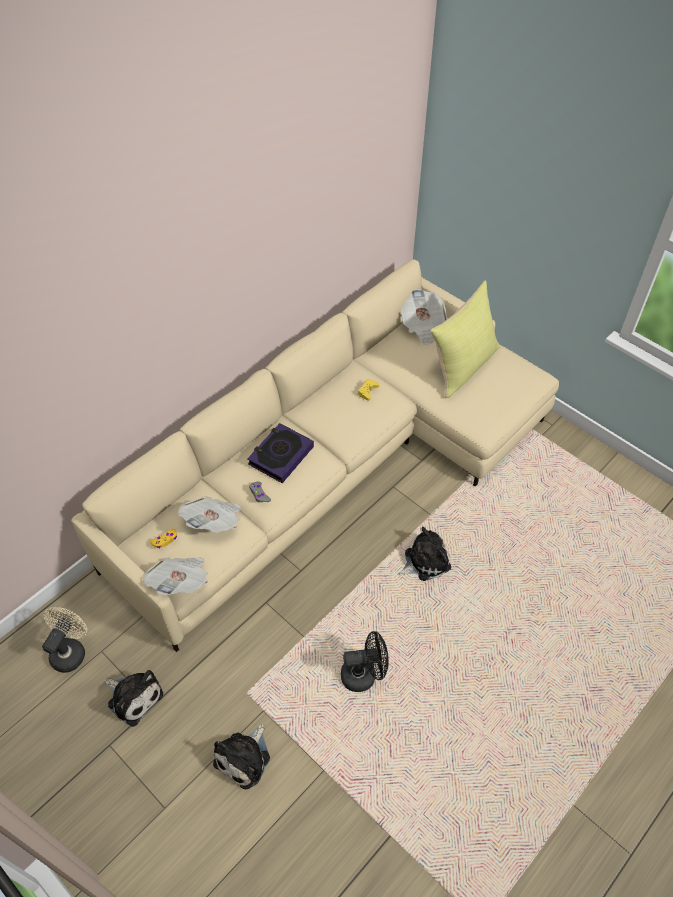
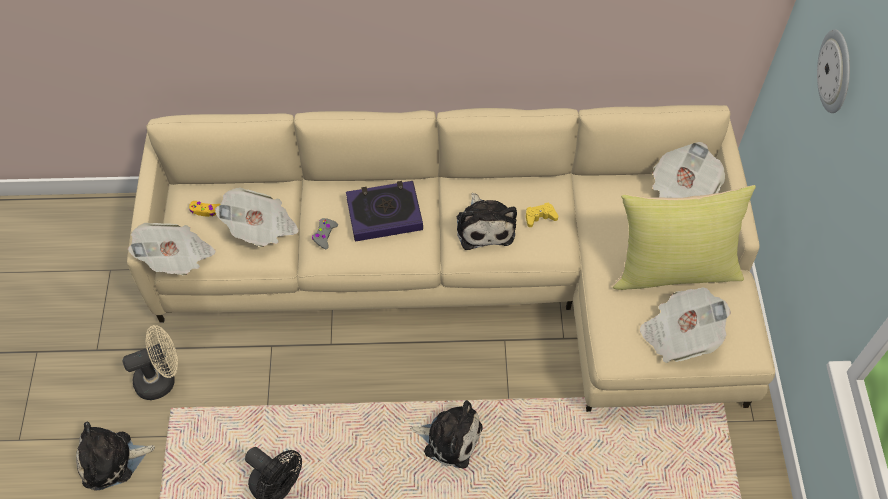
camera: 45 degrees right, 5 degrees up
(71, 650) = (91, 249): beige fan -> beige fan (162, 379)
(133, 697) = (92, 330): plush toy -> plush toy (484, 226)
(497, 182) = (836, 71): none -> wall clock
(502, 395) = (679, 334): none -> newspaper

